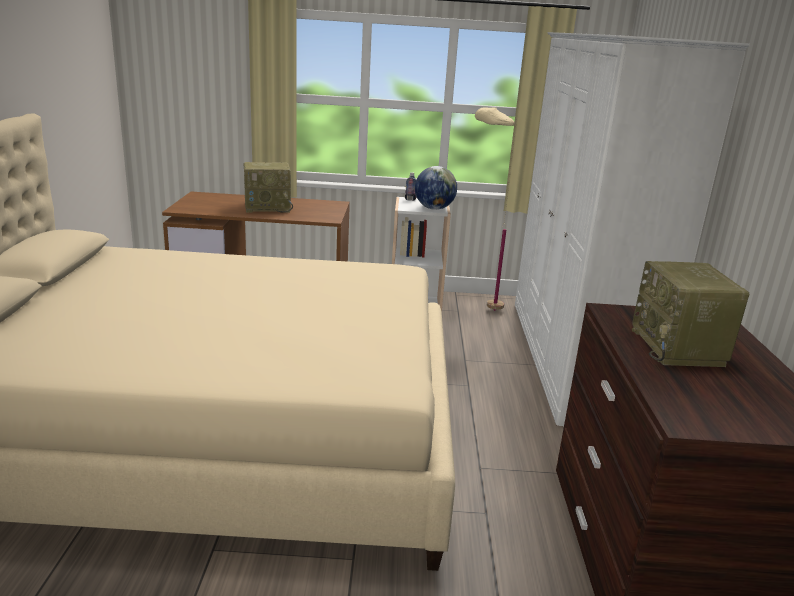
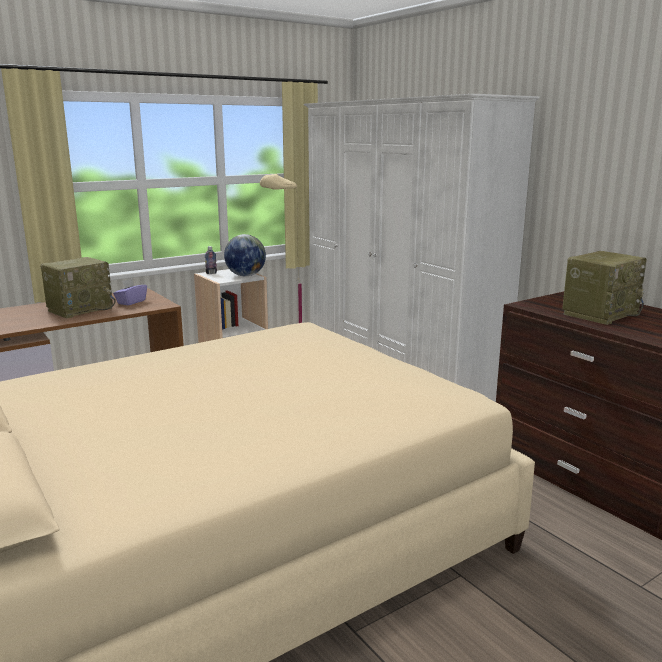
camera: 35 degrees left, 5 degrees down
(312, 210) = (131, 302): none -> purple tissue box
(679, 348) = (600, 313): radio -> radio turned 90 degrees counterclockwise

